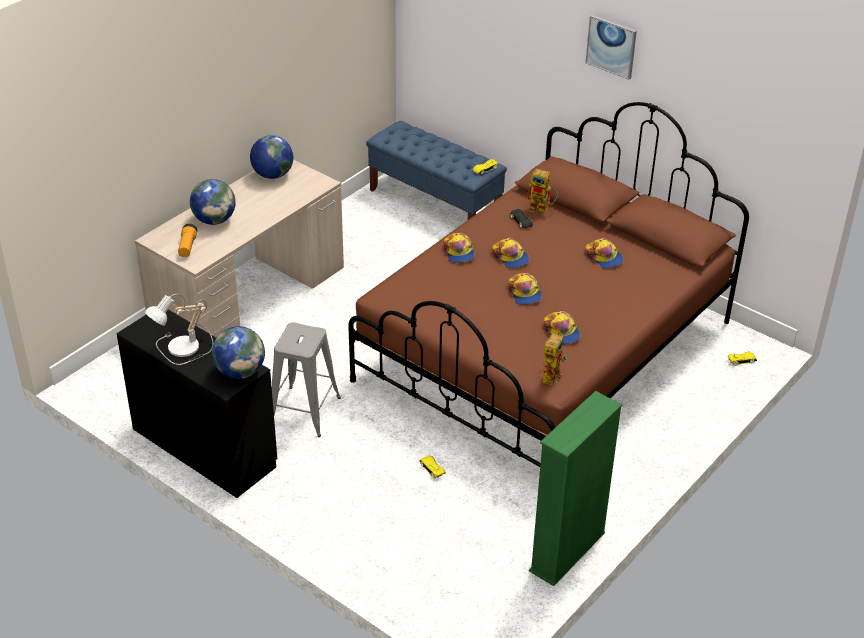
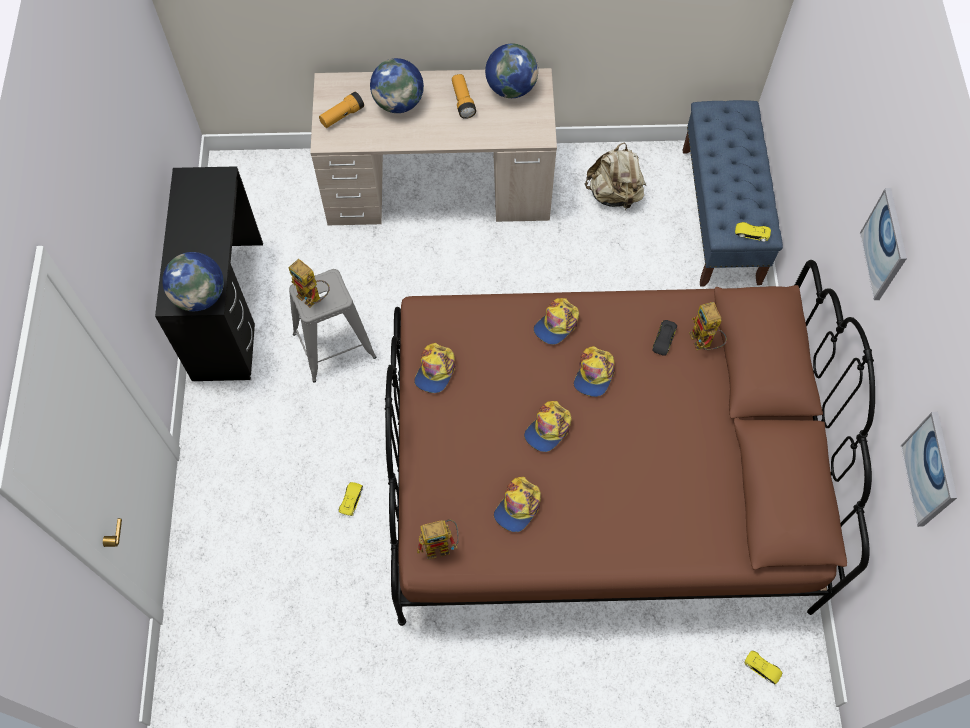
camera: 50 degrees right, 25 degrees up
(183, 349) = (193, 231): table lamp -> none
(253, 196) = (463, 101): none -> flashlight
(299, 343) = (313, 298): none -> toy robot
(363, 232) = (614, 194): none -> beige backpack
(567, 552) = (341, 692): green bookcase -> none
(604, 257) = (680, 459): cap -> cap (435, 370)
(747, 101) = (930, 470): none -> picture

